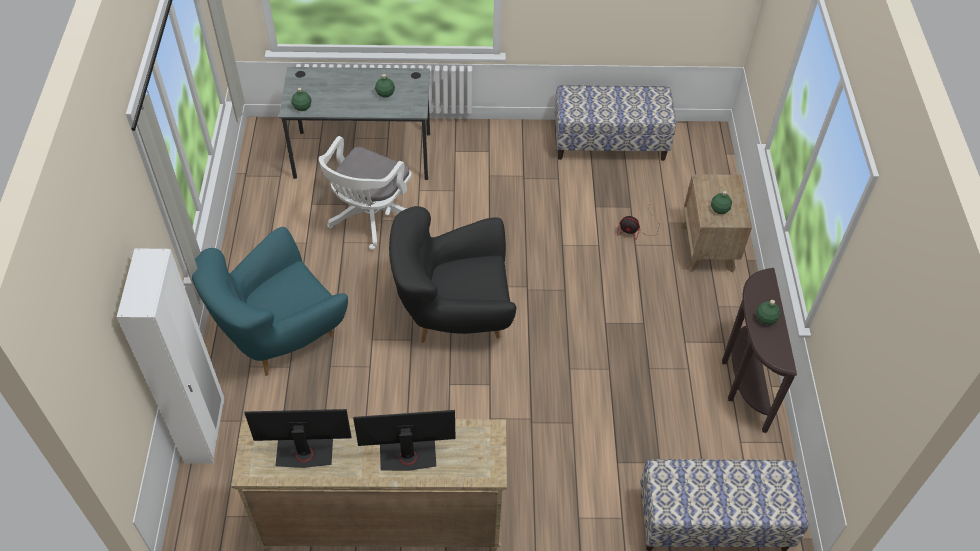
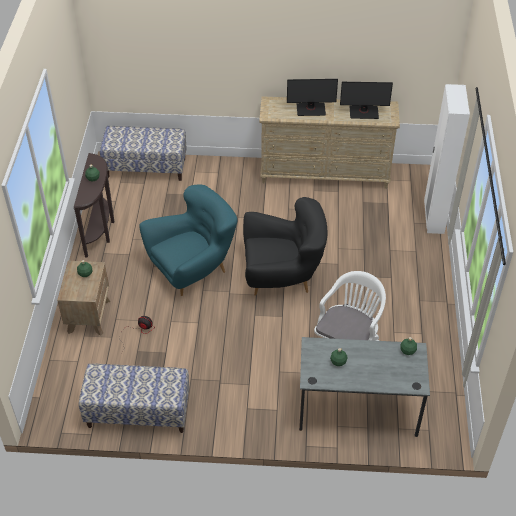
camera: 175 degrees left, 5 degrees down
(280, 336) = (399, 268): turquoise armchair -> turquoise armchair (193, 269)

